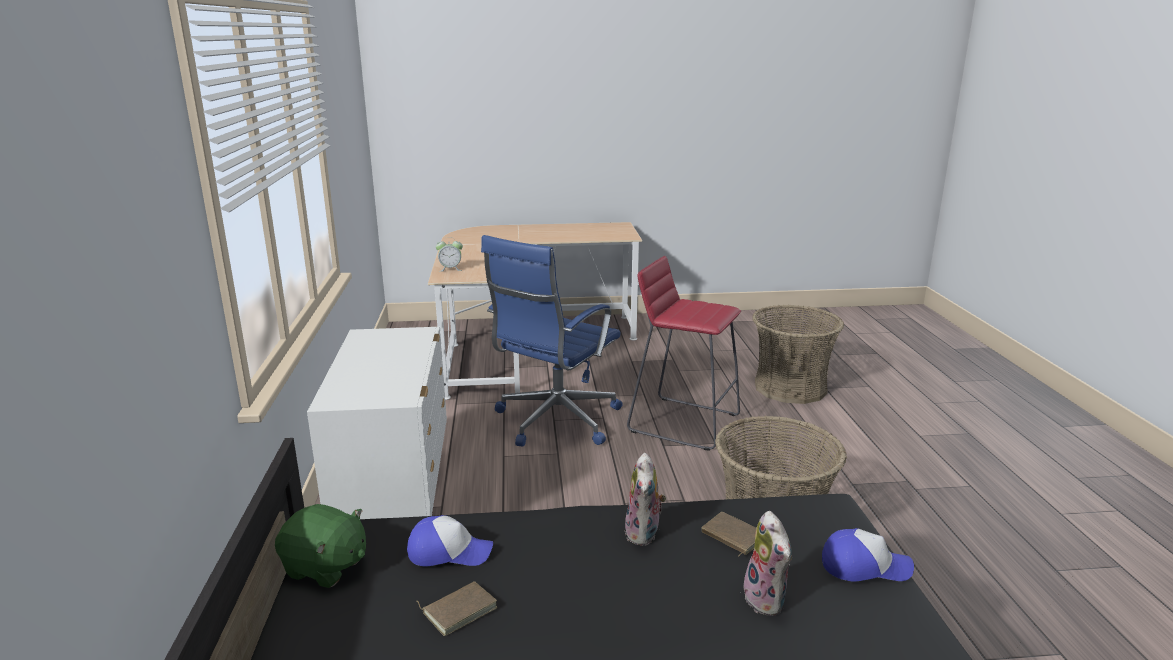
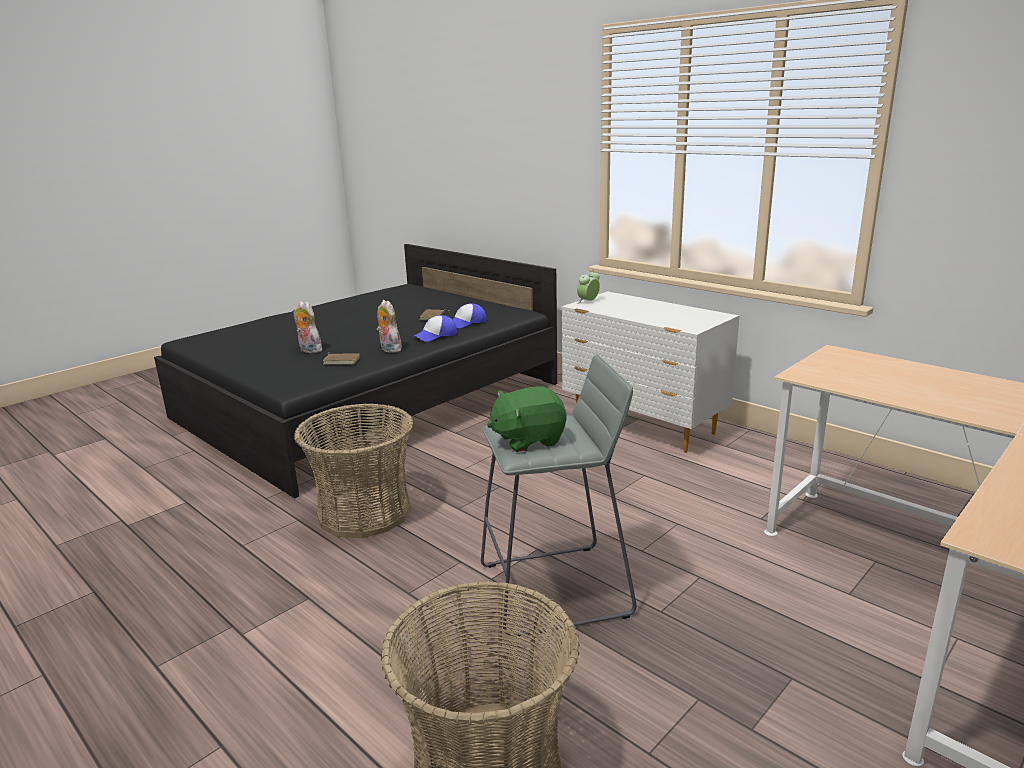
camera: 140 degrees right, 0 degrees up
(325, 567) = (504, 309): green plush toy -> green plush toy (528, 439)
(450, 269) = (877, 362): alarm clock -> alarm clock (588, 302)
(555, 421) = (674, 523): blue office chair -> none
(683, 422) = (556, 590): red stool -> grey stool
(864, 566) = (263, 370): cap -> cap (436, 336)

